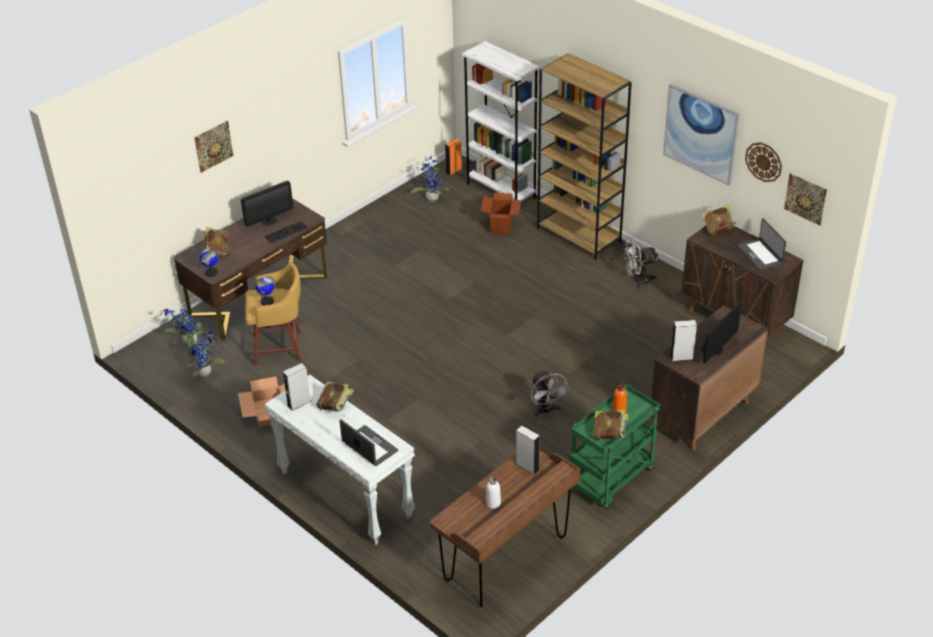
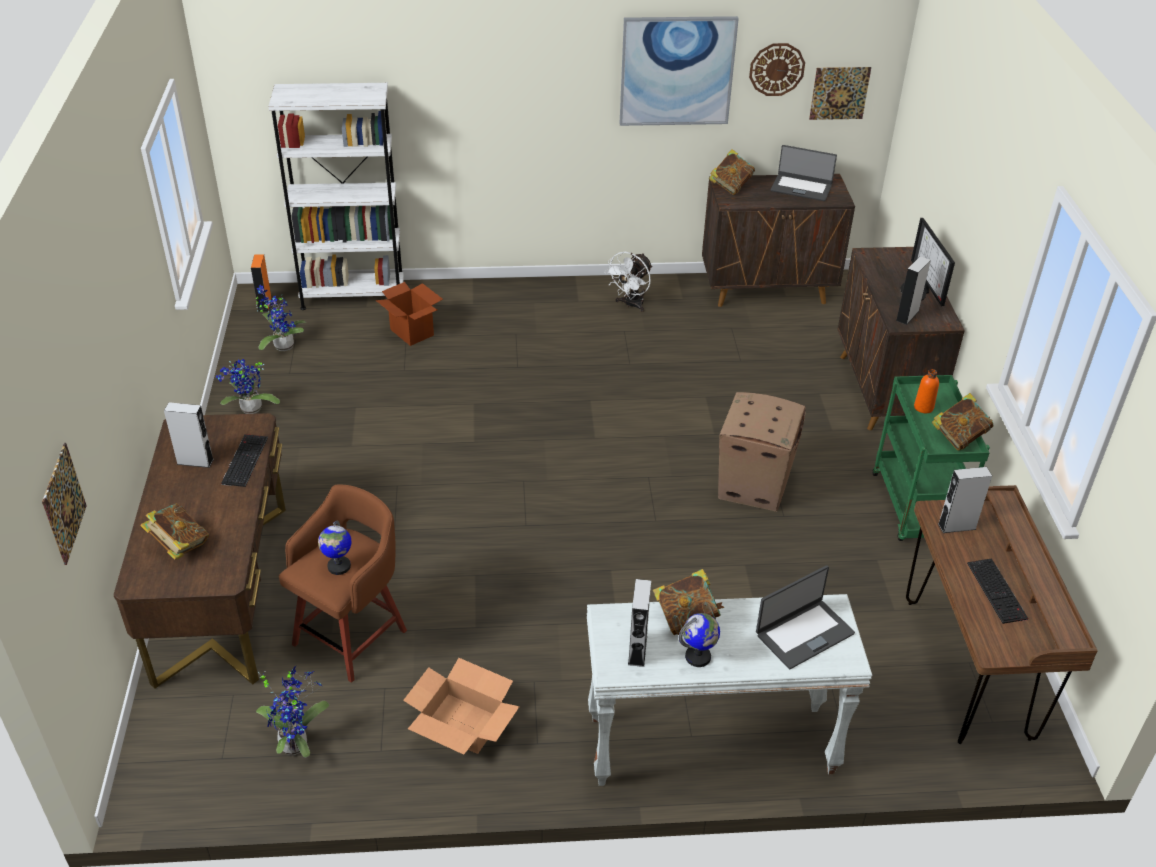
camera: 50 degrees left, 0 degrees up
(188, 343) = (208, 724): potted plant -> potted plant (250, 410)
(211, 272) = (214, 579): globe -> globe (698, 657)
(213, 146) = (93, 367): picture -> picture (64, 503)
(269, 221) = (195, 461): monitor -> grey speaker
(279, 348) = (353, 635): yellow stool -> brown stool
(369, 447) = (804, 633): laptop -> laptop turned 150 degrees clockwise
(493, 503) = (998, 591): white bottle -> keyboard
(546, 411) = (754, 486): grey fan -> cardboard box
(579, 235) = (507, 295): brown bookcase -> none

